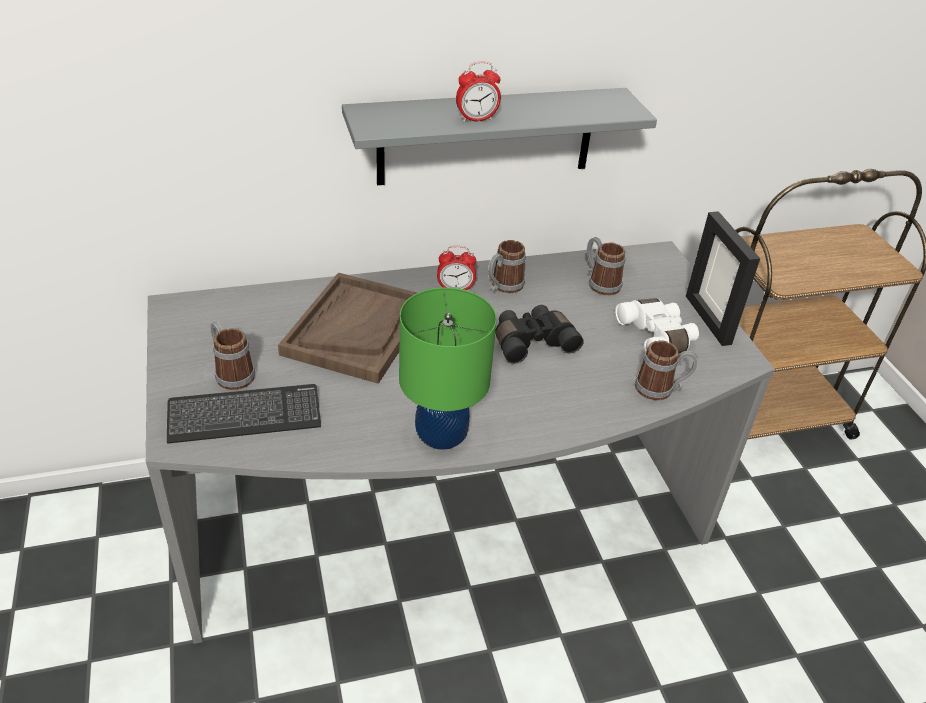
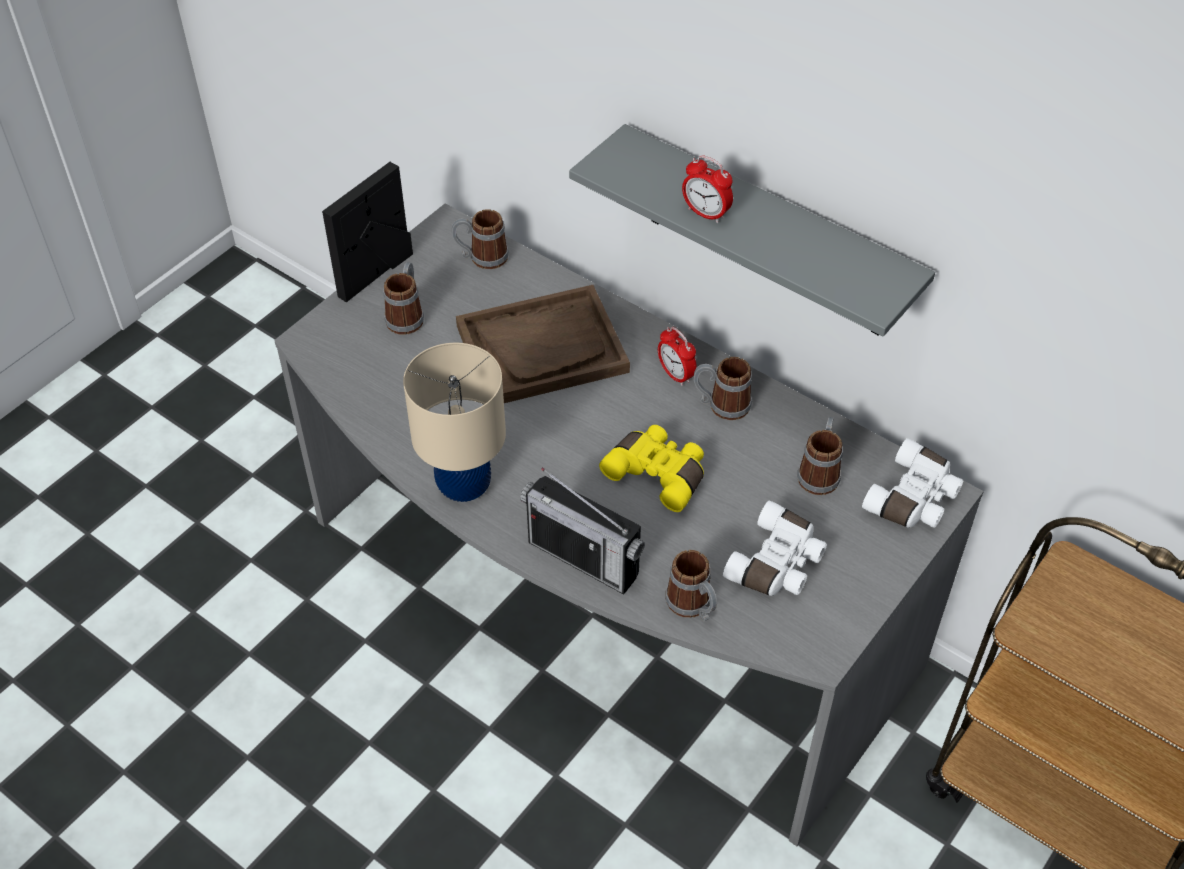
camera: 55 degrees right, 10 degrees up
(229, 308) = (481, 257): none -> mug
(244, 416) = (368, 357): keyboard -> none
(438, 436) = (463, 484): green table lamp -> beige table lamp
(532, 342) = (659, 473): black binoculars -> yellow binoculars
(572, 415) = (583, 558): none -> radio
(655, 264) = (914, 499): none -> white binoculars
(709, 319) = (862, 593): picture frame -> picture frame (375, 275)

